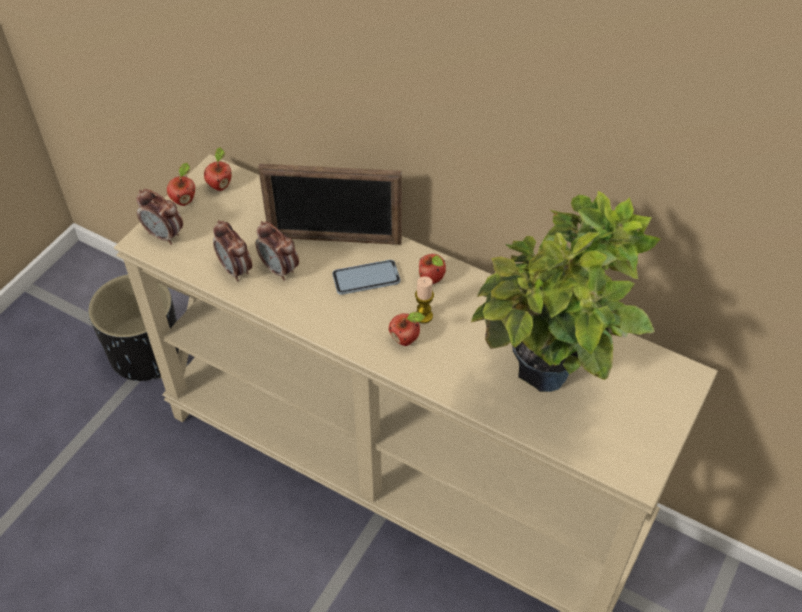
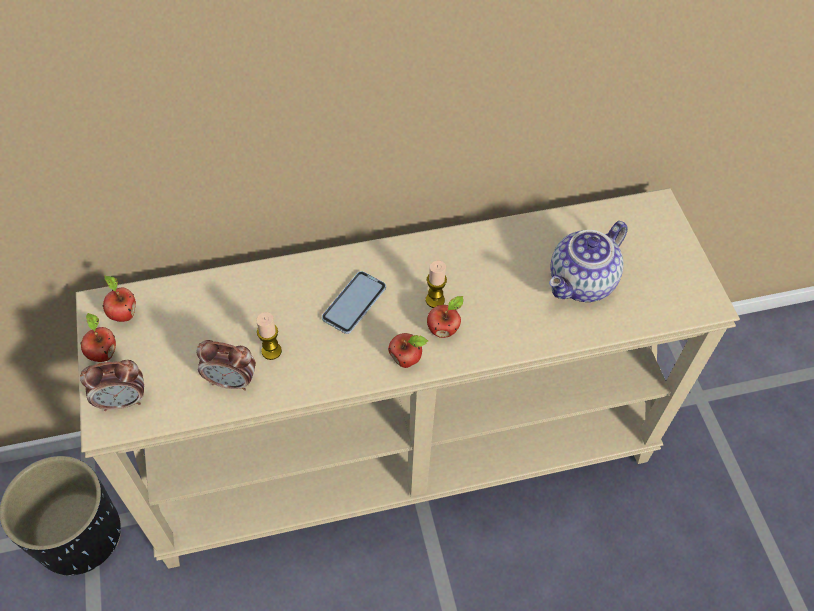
camera: 45 degrees left, 5 degrees up
(279, 270) = (271, 351): alarm clock -> candle
(334, 239) = (289, 289): picture frame -> none
(432, 280) = (408, 265): apple -> apple (407, 360)
(549, 385) = (582, 283): potted plant -> teapot

